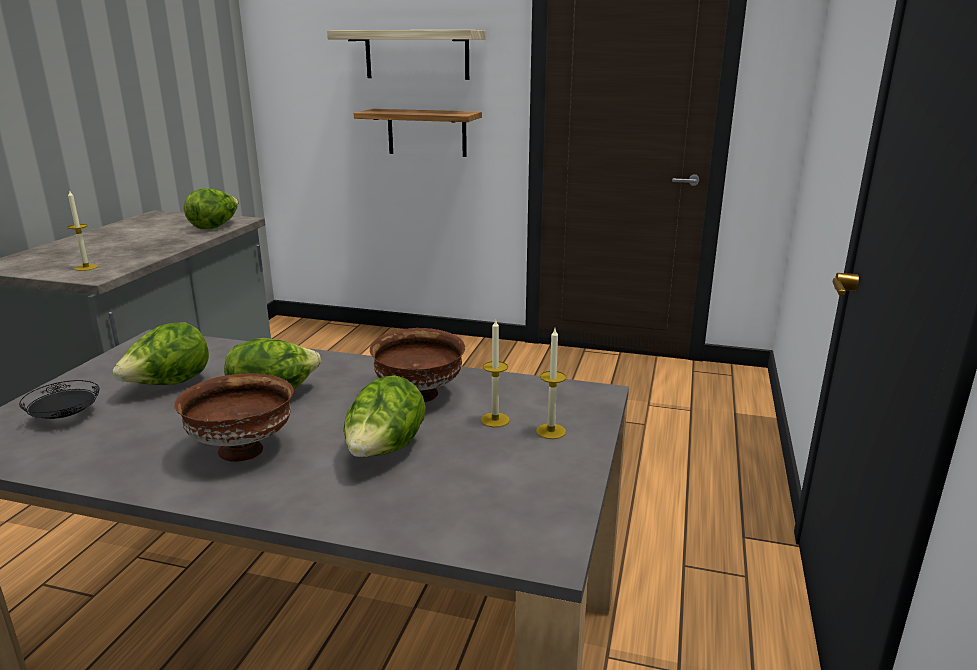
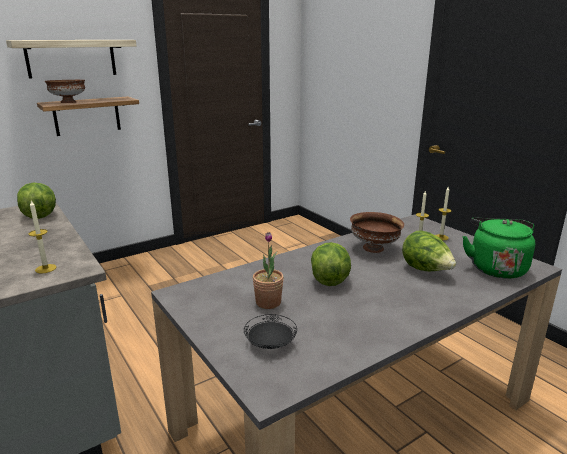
camera: 50 degrees left, 0 degrees up
(169, 385) = (268, 302): lettuce -> potted plant
(242, 449) = (387, 300): brown bowl -> brown bowl (68, 102)
(480, 511) = (495, 267): none -> green kettle

